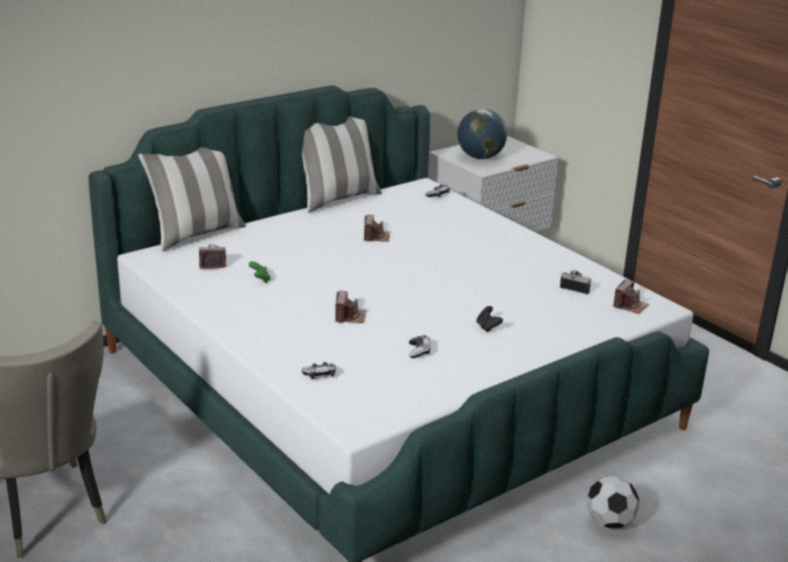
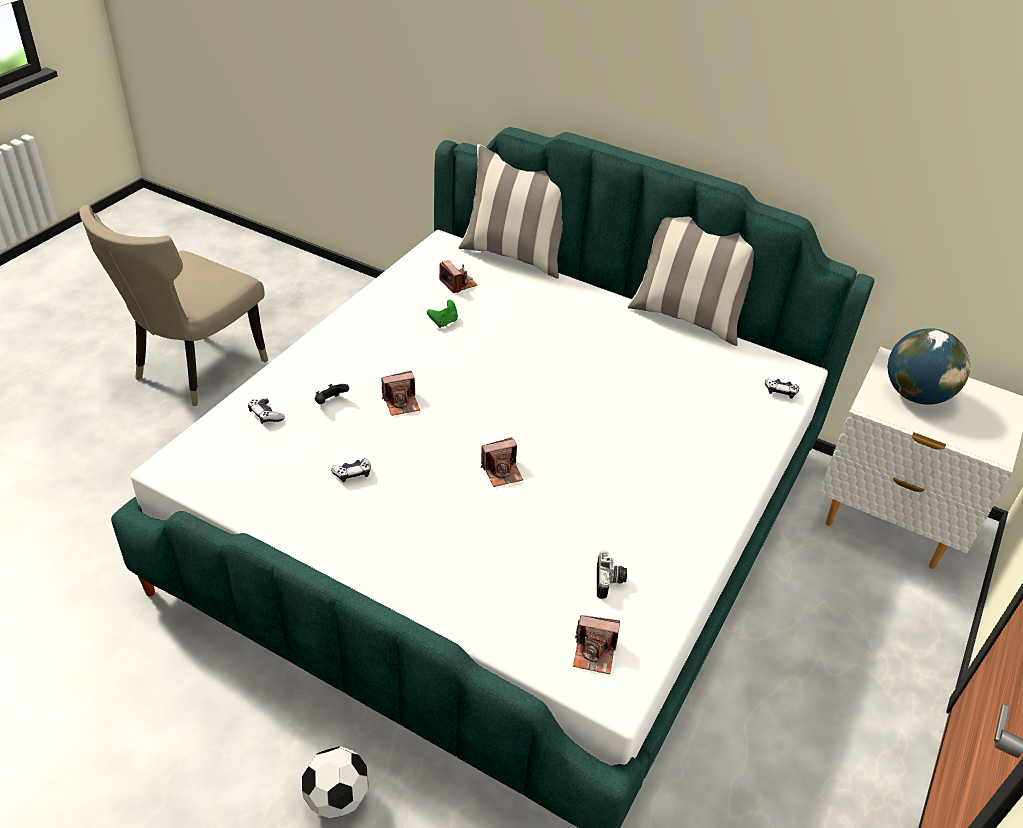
camera: 65 degrees right, 15 degrees up
(376, 237) = (611, 372): camera -> camera (502, 472)
(487, 327) = (441, 518): black game controller -> black game controller (330, 402)

